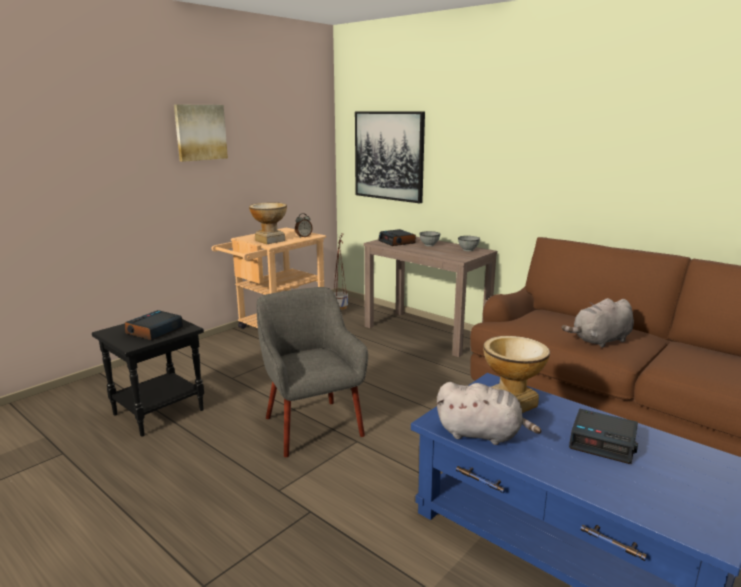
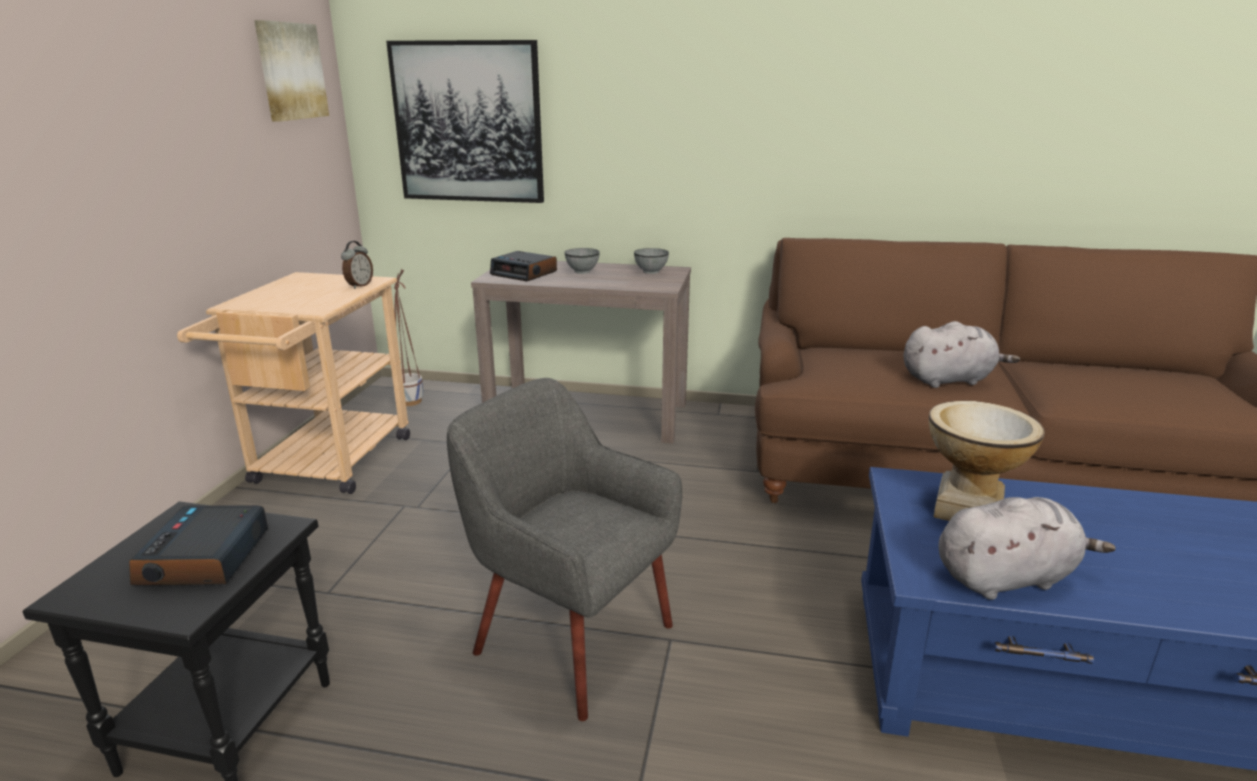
camera: 30 degrees left, 5 degrees up
(200, 132) = (106, 79): picture -> picture (290, 71)
(270, 241) = (303, 303): vase -> none
(600, 341) = (949, 380): grey plush toy -> grey plush toy turned 135 degrees counterclockwise
(603, 442) = (1139, 534): alarm clock -> none

